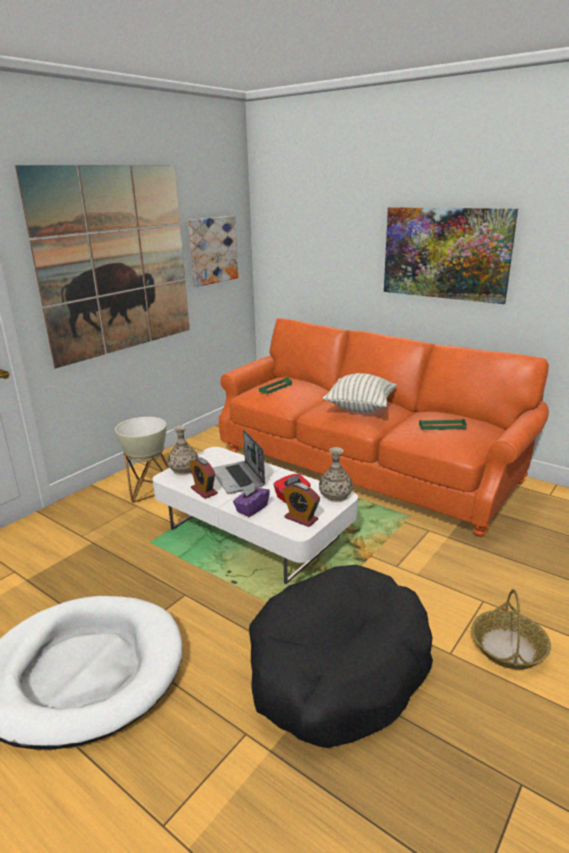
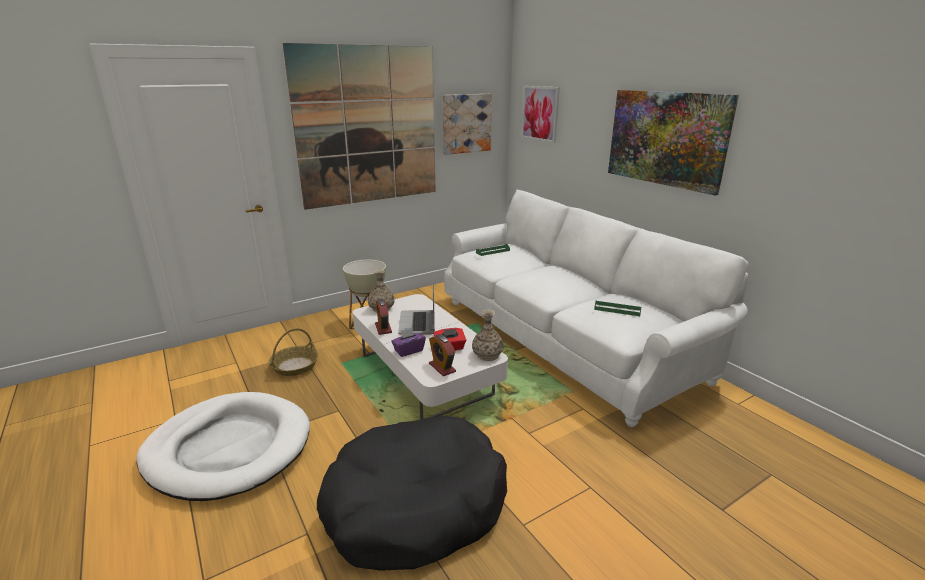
camera: 20 degrees right, 0 degrees up
(292, 235) = (540, 113): none -> picture
(360, 408) = (553, 280): pillow -> none
(366, 466) = (563, 338): orange sofa -> white sofa
(508, 648) = (584, 538): basket -> basket (294, 366)

